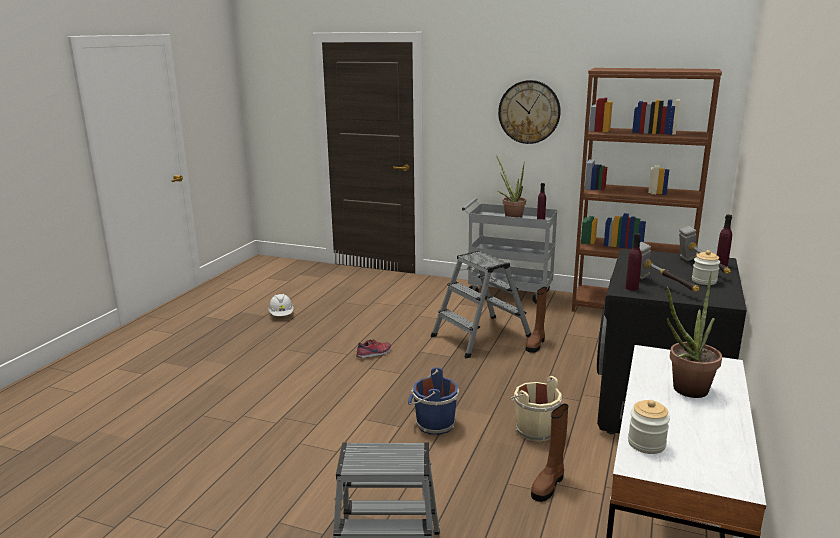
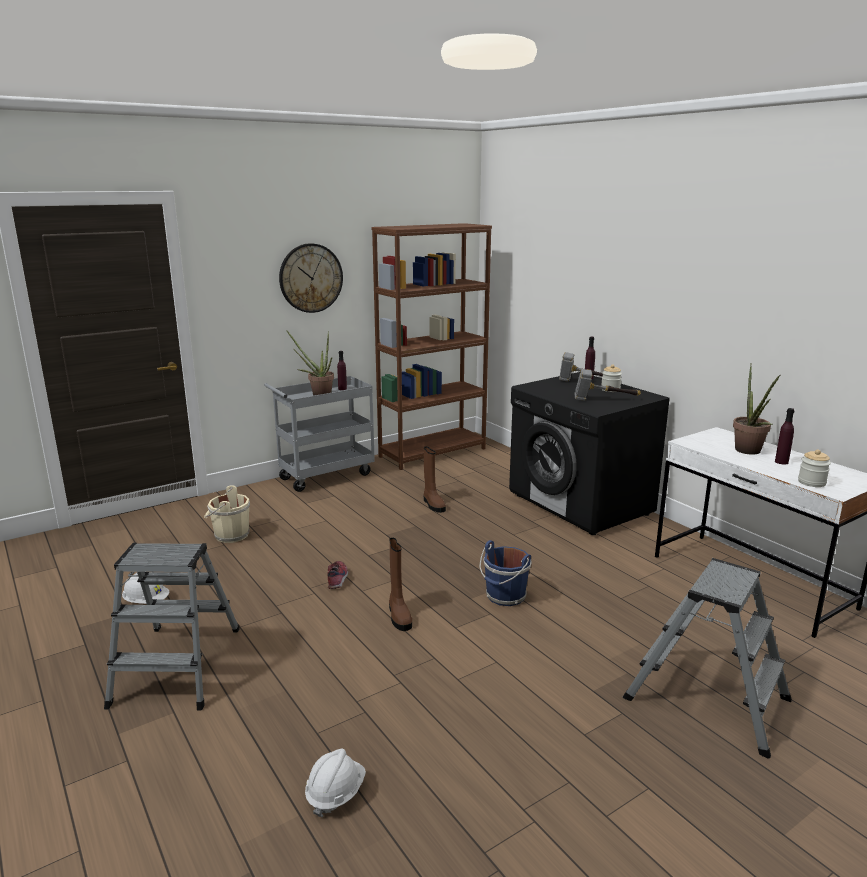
camera: 55 degrees left, 0 degrees up
(152, 442) = (335, 793): none -> white hard hat
(481, 336) = (384, 519): grey step ladder -> grey step ladder (177, 665)
(533, 430) = (560, 558): beige bucket -> beige bucket (230, 535)
(548, 485) = (637, 583): brown boot -> brown boot (399, 616)
(631, 288) = (597, 407): purple bottle -> purple bottle (781, 462)

